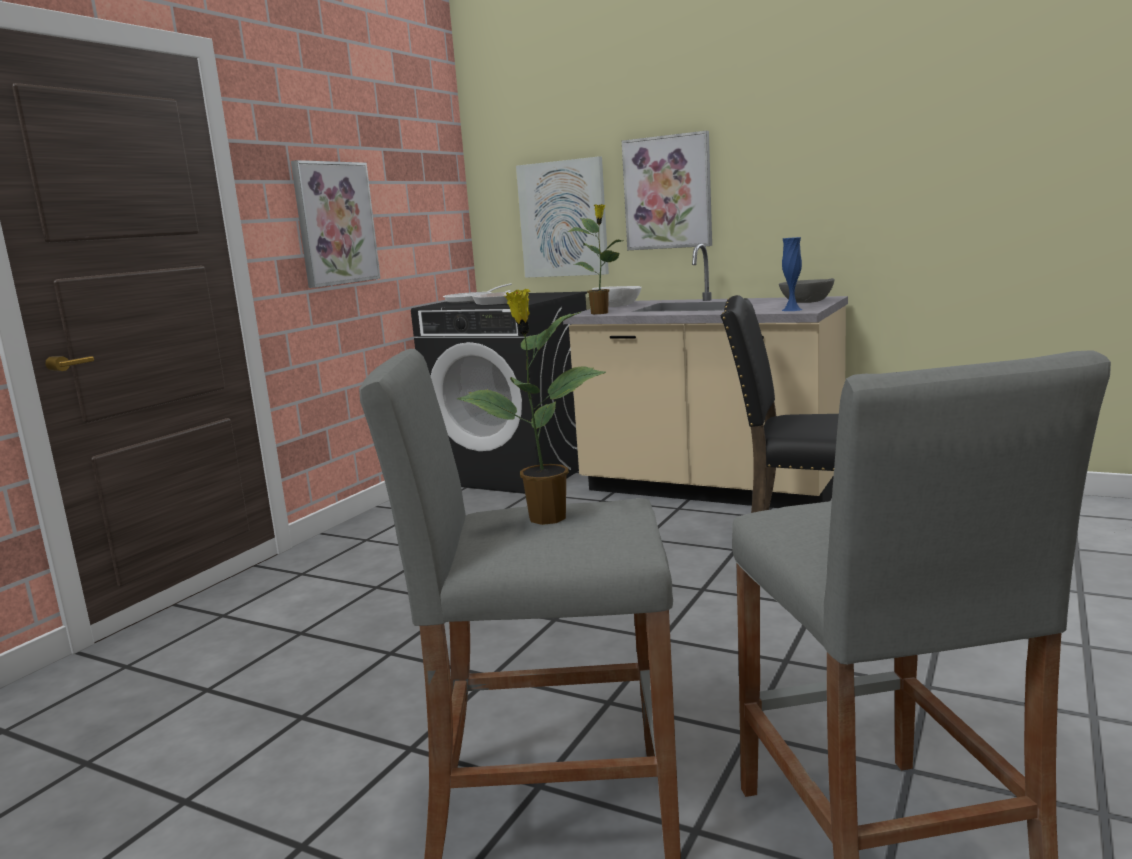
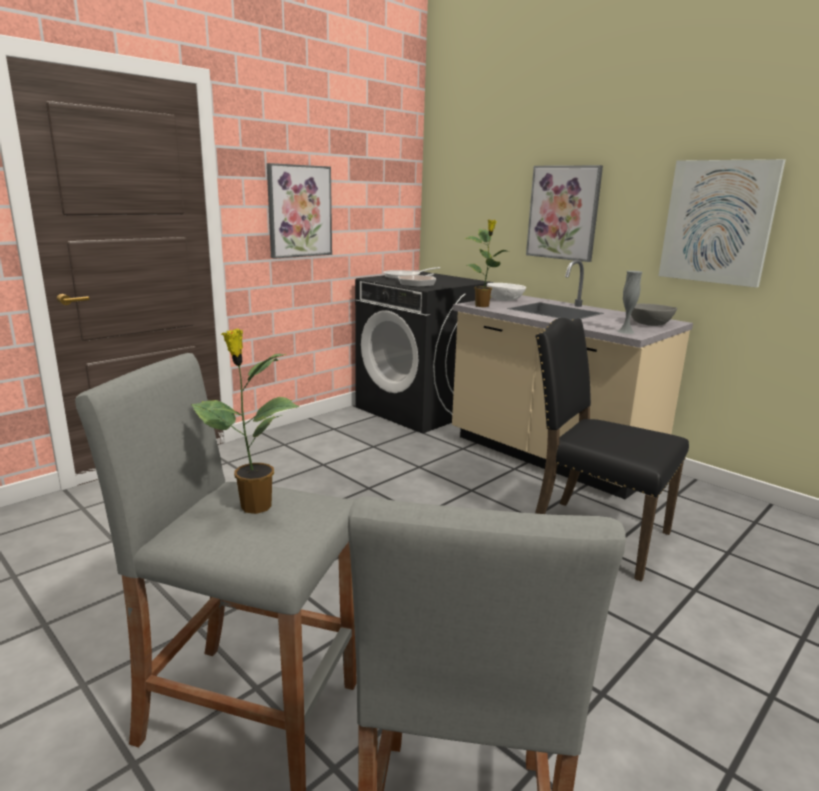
camera: 15 degrees right, 5 degrees up
(563, 219) = (484, 222): picture -> picture (718, 222)
(792, 310) = (625, 331): blue vase -> grey vase

